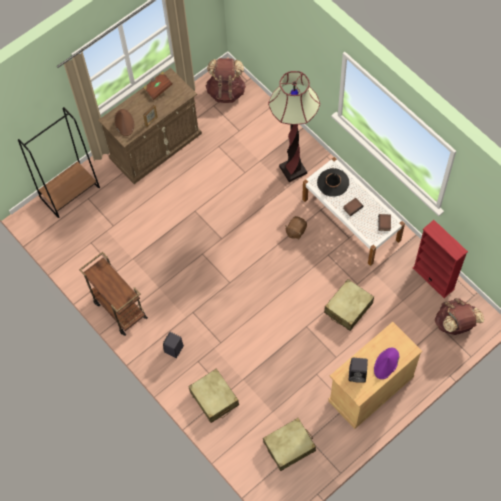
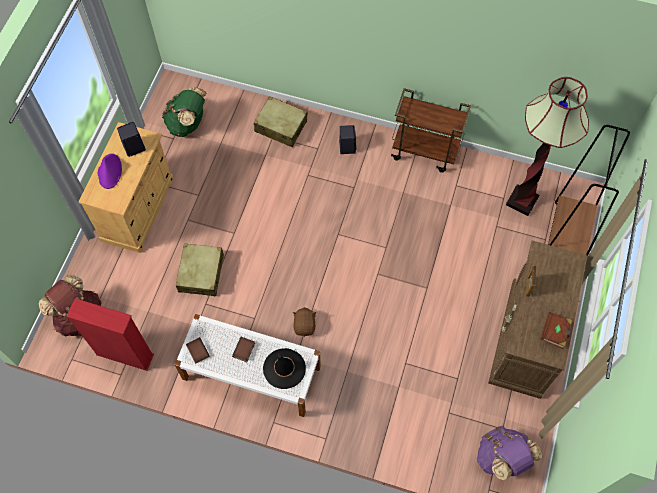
camera: 145 degrees right, 0 degrees up
(124, 122) = (556, 268): brown hat -> none
(226, 91) = (502, 458): brown backpack -> purple backpack
(289, 446) = (188, 124): beige suitcase -> green backpack
(293, 170) = (353, 397): floor lamp -> floor lamp (521, 201)

